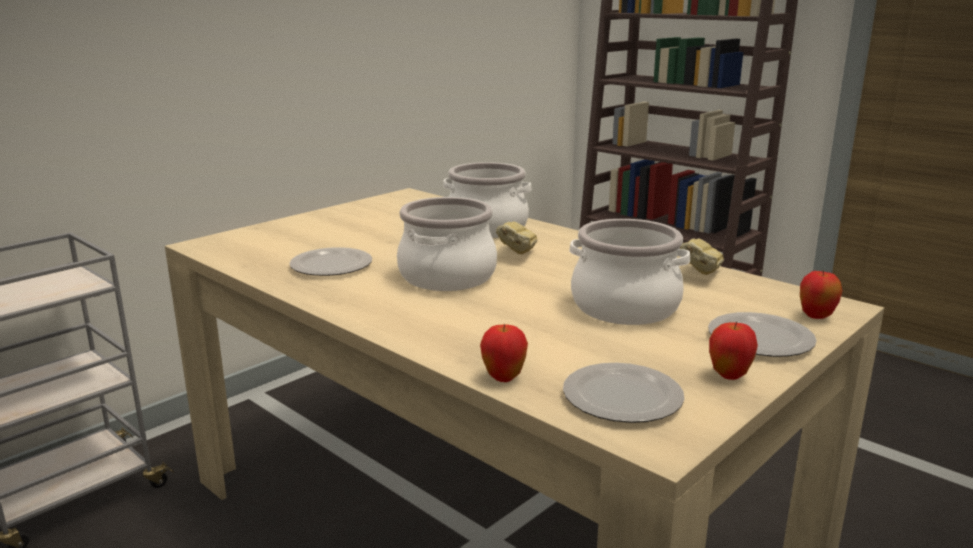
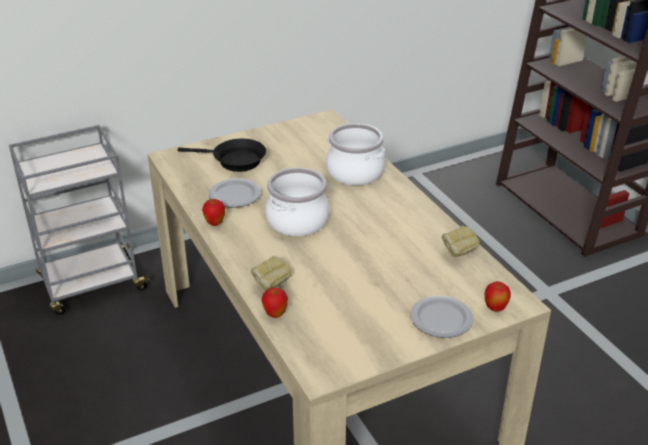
camera: 20 degrees right, 15 degrees up
(308, 237) = (235, 161): none -> black frying pan
(517, 255) = (355, 207): bread -> bread (271, 285)
(622, 398) = (325, 343): plate -> none
(625, 307) = (384, 273): cooking pot -> none
(729, 375) = (396, 342): apple -> apple (214, 223)

